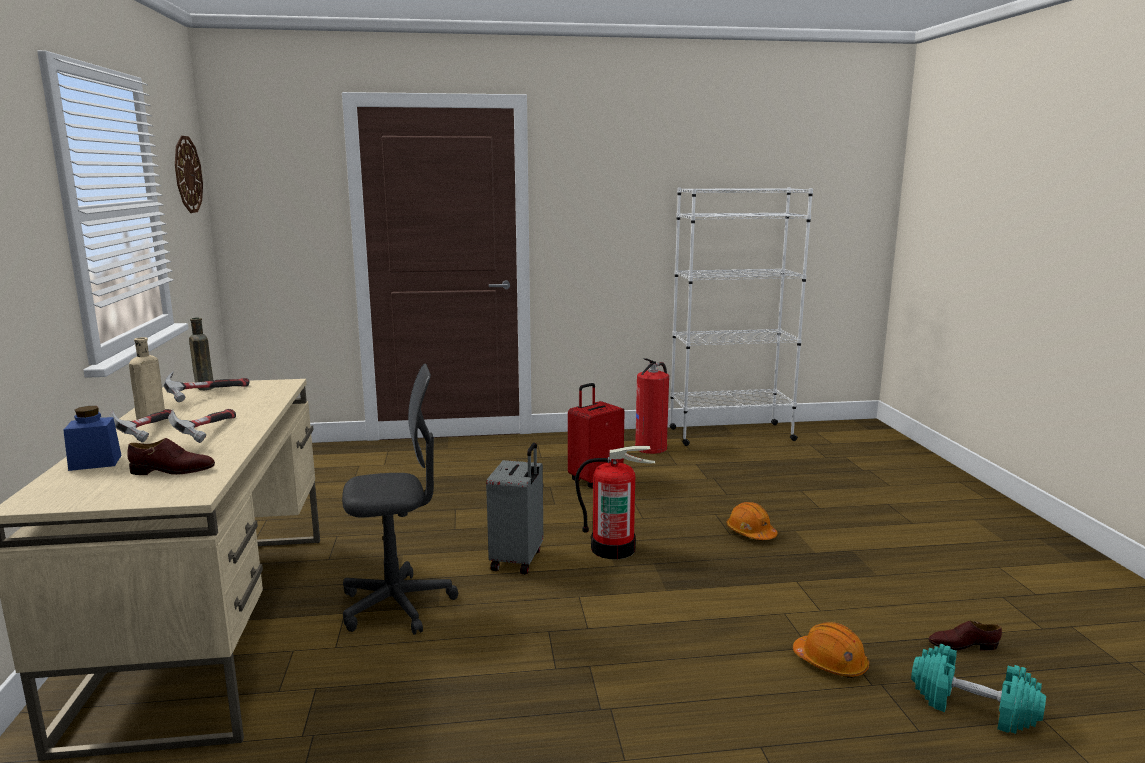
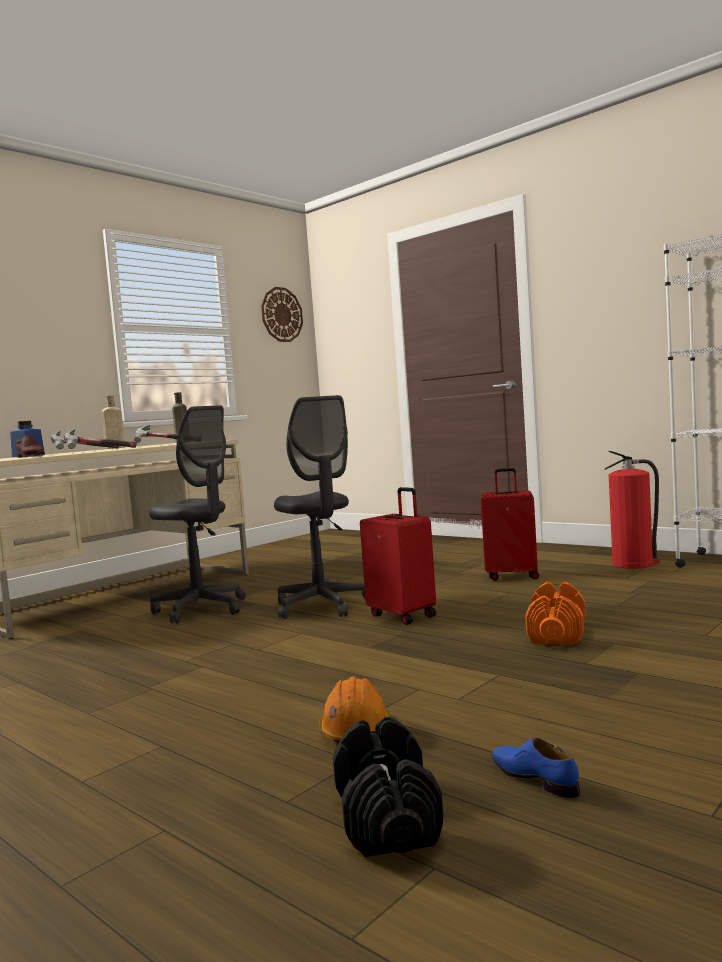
camera: 50 degrees right, 10 degrees down
(518, 560) = (321, 606): grey suitcase -> grey office chair
(613, 548) = (403, 615): fire extinguisher -> red suitcase
(750, 533) = (557, 634): orange hard hat -> orange dumbbell
(962, 645) = (534, 778): brown shoe -> blue shoe
(972, 707) = (386, 817): turquoise dumbbell -> black dumbbell

